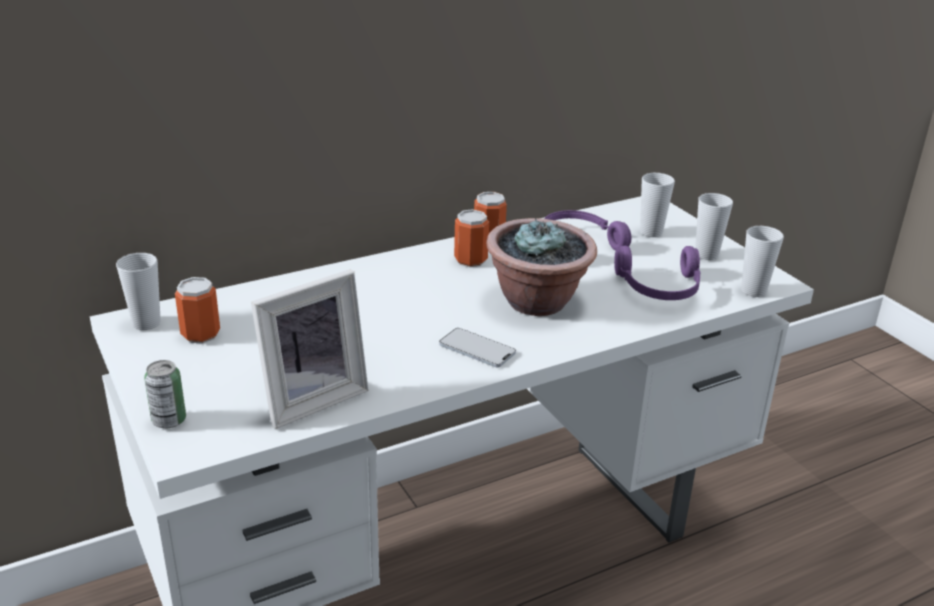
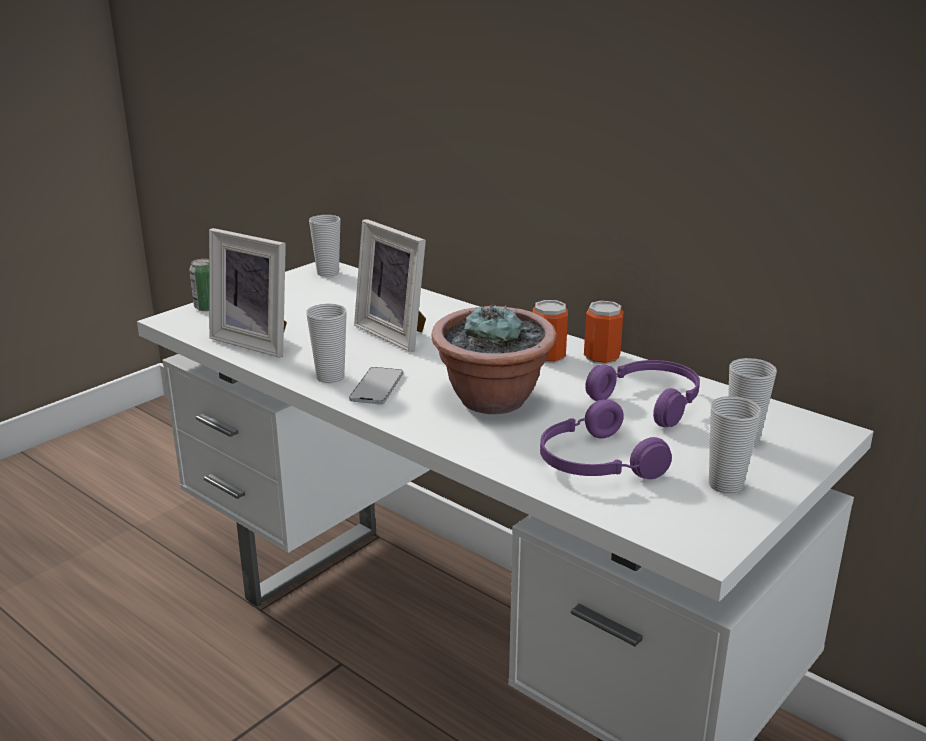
camera: 70 degrees right, 5 degrees down
(200, 334) = (324, 290): can -> none
(362, 316) = (396, 333): none -> picture frame
(753, 291) = (657, 529): cup -> cup (330, 377)

